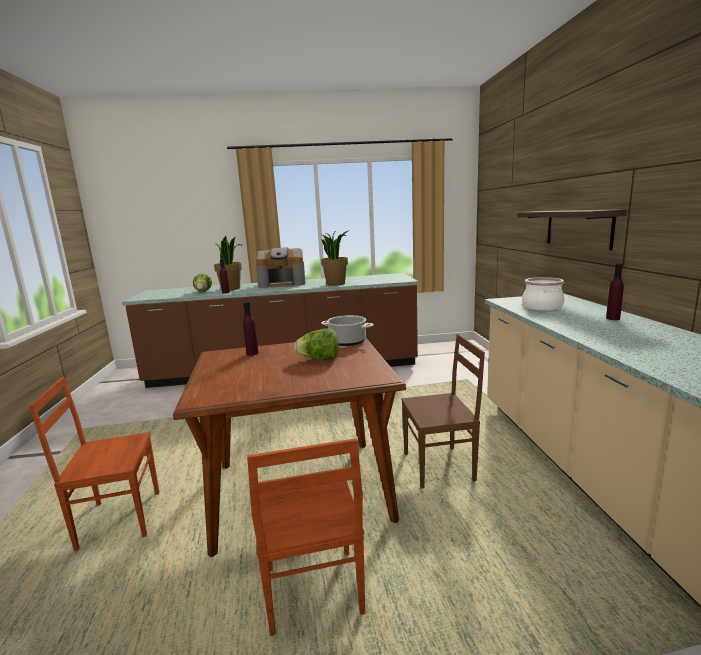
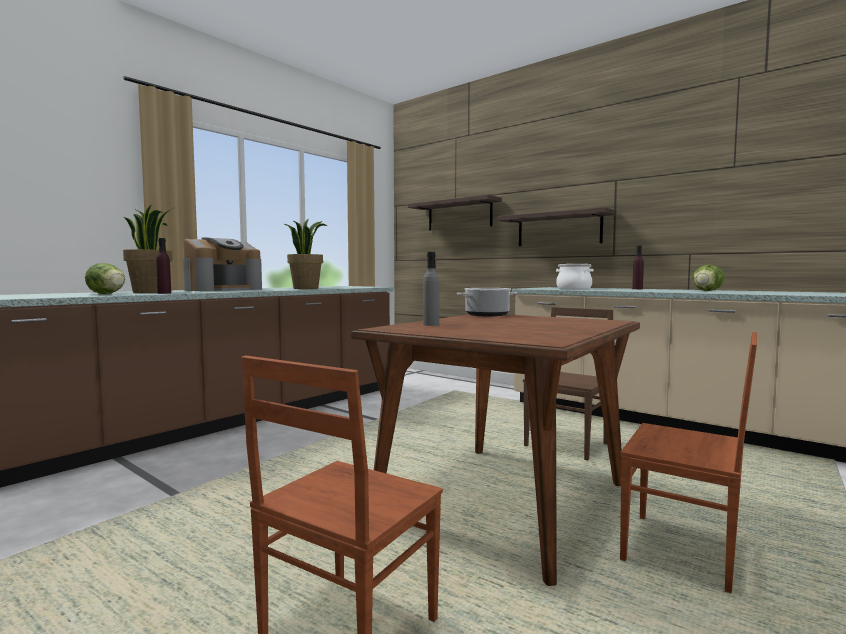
camera: 45 degrees left, 10 degrees down
(252, 353) = (431, 324): purple bottle -> grey bottle
(319, 359) = (518, 321): lettuce -> lettuce (706, 291)
(512, 203) = (459, 215): none -> shelf

